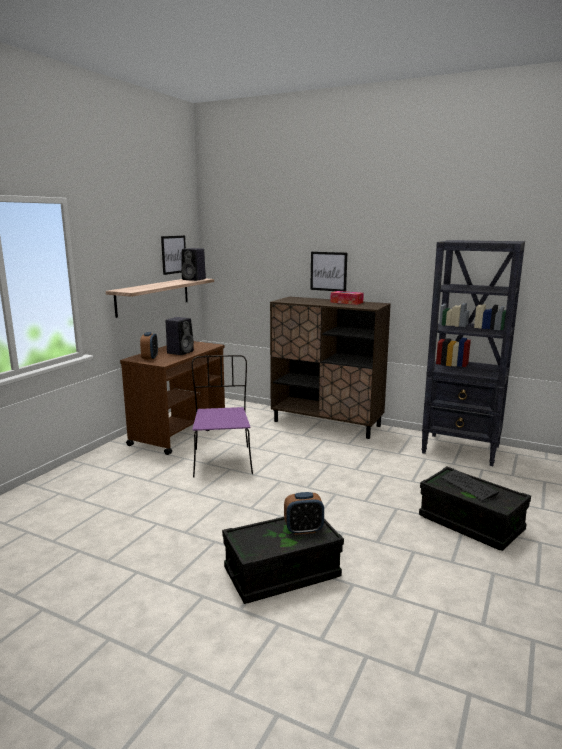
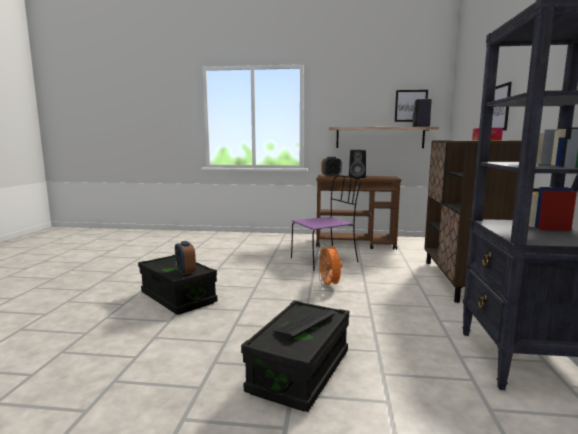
camera: 70 degrees right, 5 degrees down
(303, 476) = (329, 286): none -> orange fan

